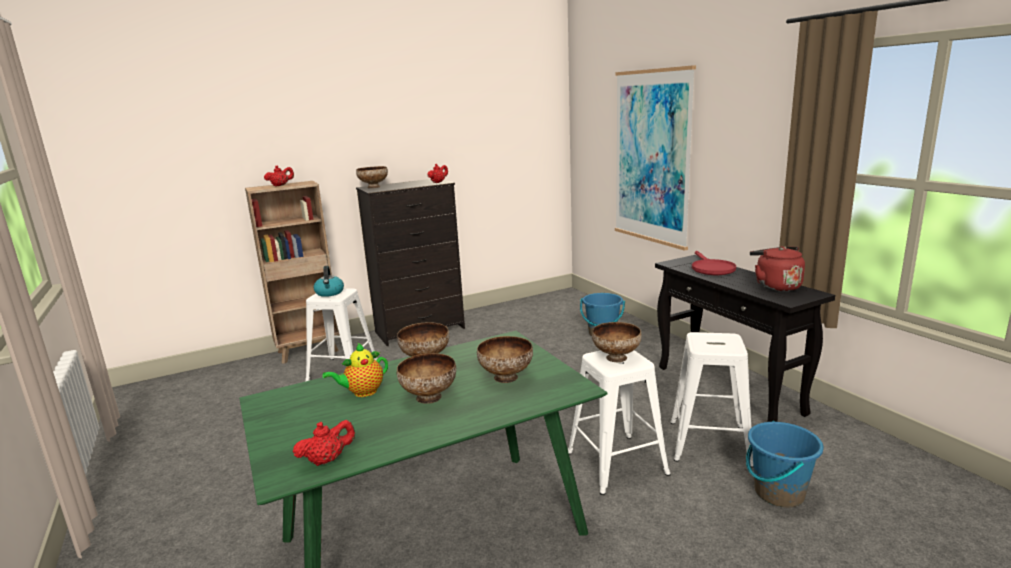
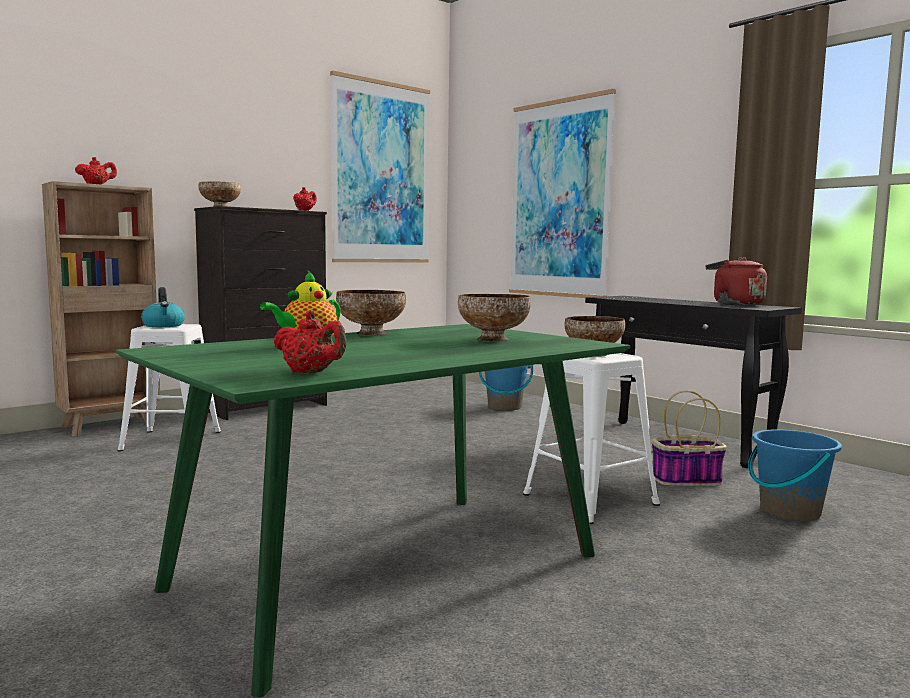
camera: 15 degrees left, 10 degrees down
(327, 460) = (311, 373): red teapot -> red teapot turned 75 degrees clockwise
(429, 398) = (407, 347): bowl -> none
(508, 132) = (381, 173): none -> picture
(708, 443) = (685, 480): white stool -> basket
(710, 268) = (651, 299): red frying pan -> none

